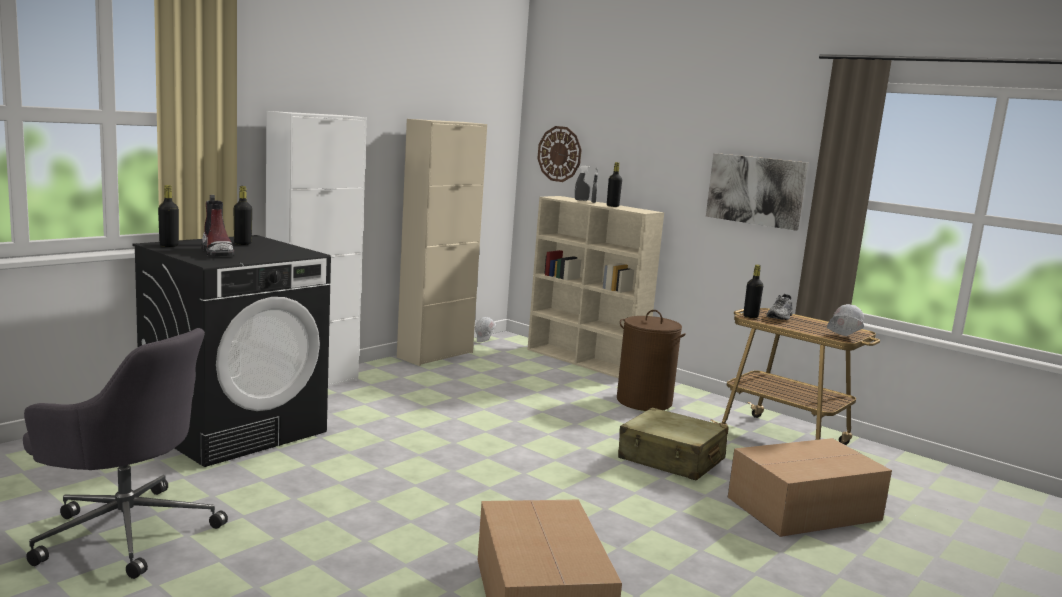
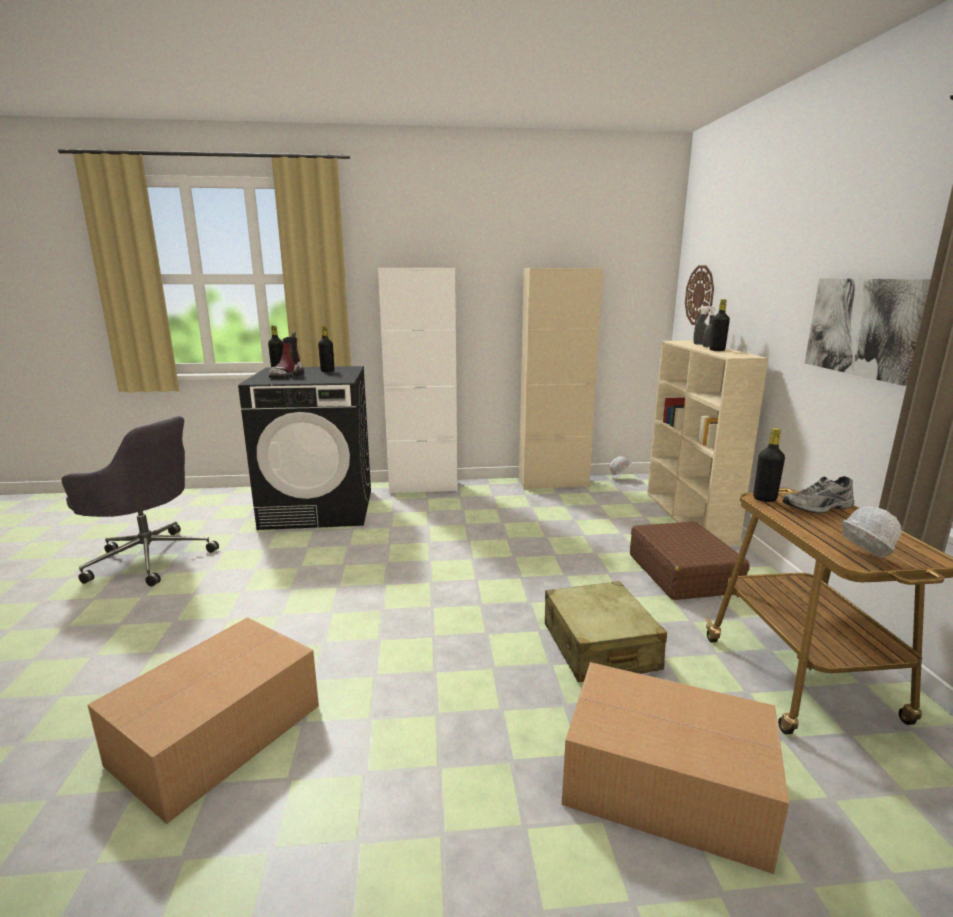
camera: 45 degrees right, 5 degrees up
(125, 531) = (149, 558): grey office chair -> grey office chair turned 45 degrees counterclockwise
(643, 401) = (683, 573): brown laundry basket -> brown suitcase

